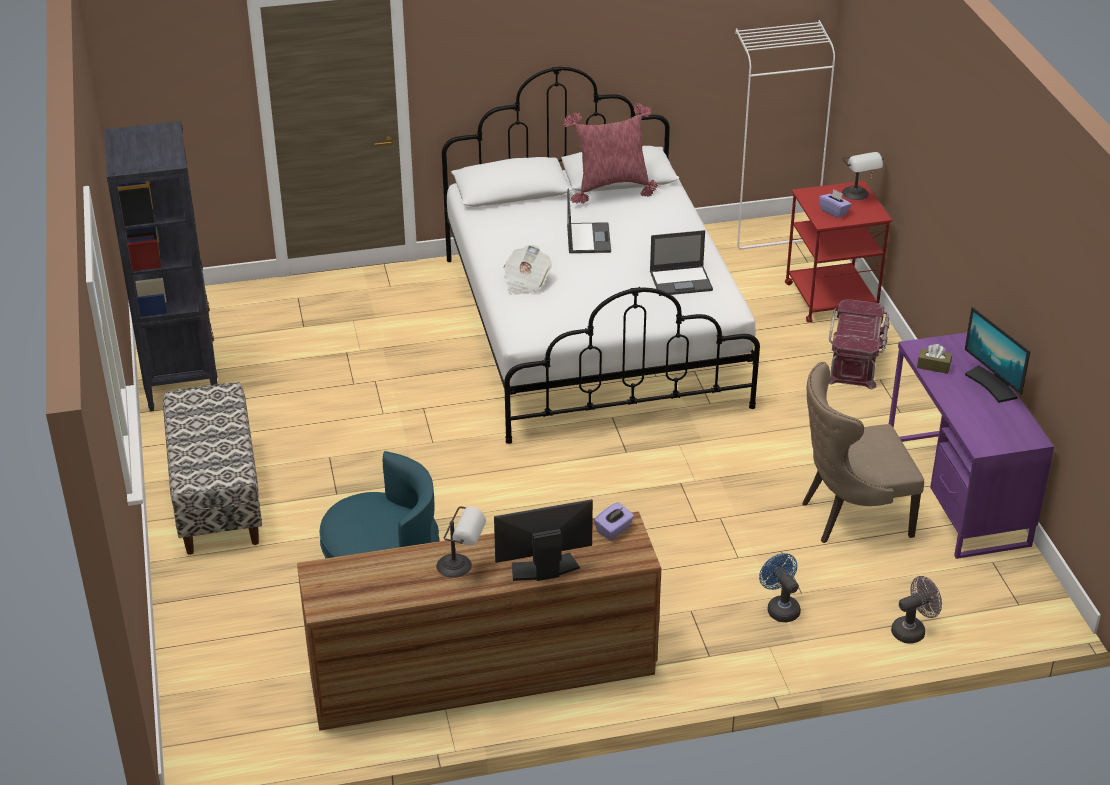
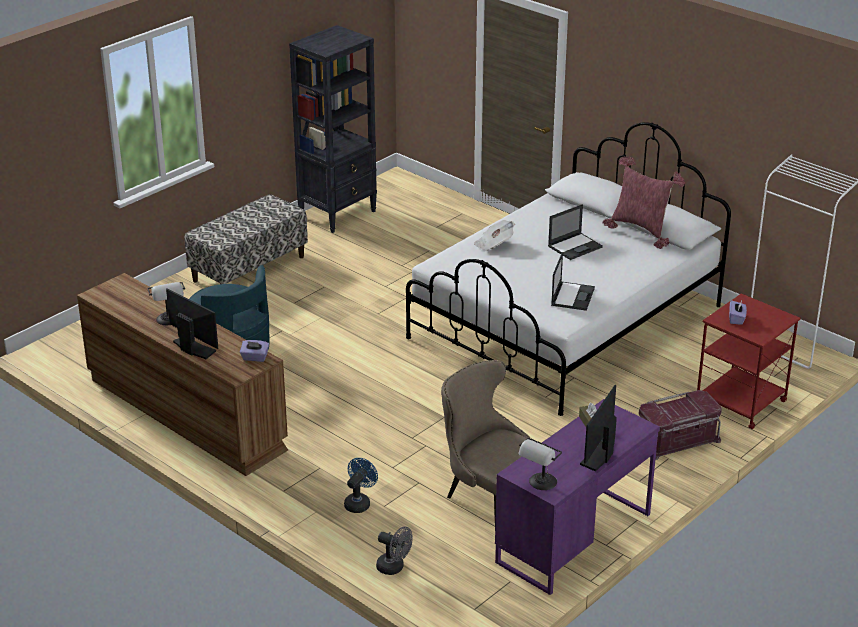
camera: 55 degrees right, 5 degrees down
(681, 281) = (572, 296): laptop -> laptop turned 120 degrees counterclockwise
(858, 195) = (774, 322): table lamp -> table lamp (540, 484)

